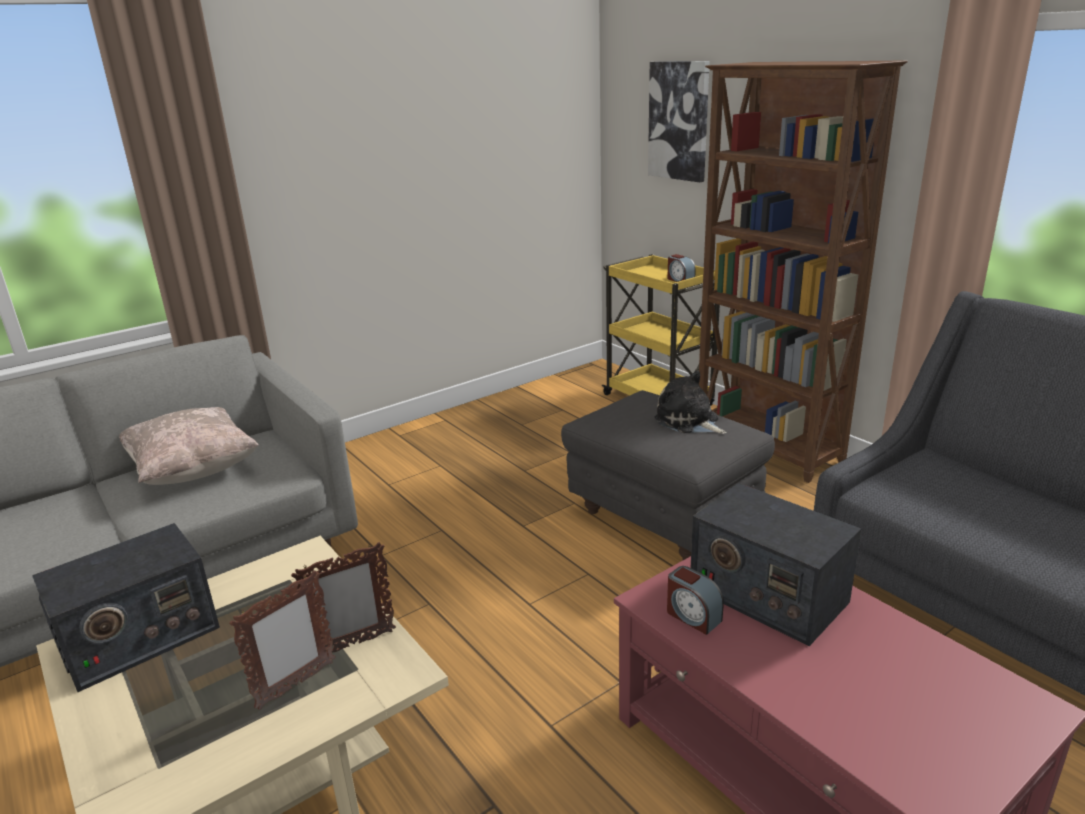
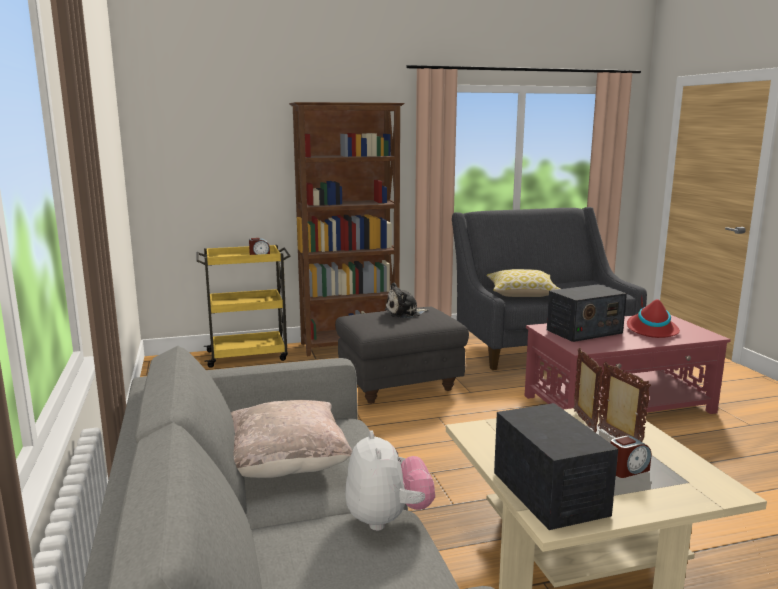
camera: 70 degrees left, 10 degrees down
(87, 541) = (387, 519): none -> plush toy
(679, 121) = (220, 144): picture -> none
(692, 616) = (596, 345): alarm clock -> alarm clock (628, 470)
(878, 689) = (651, 330): none -> red hat
(944, 494) = (522, 294): none -> pillow

